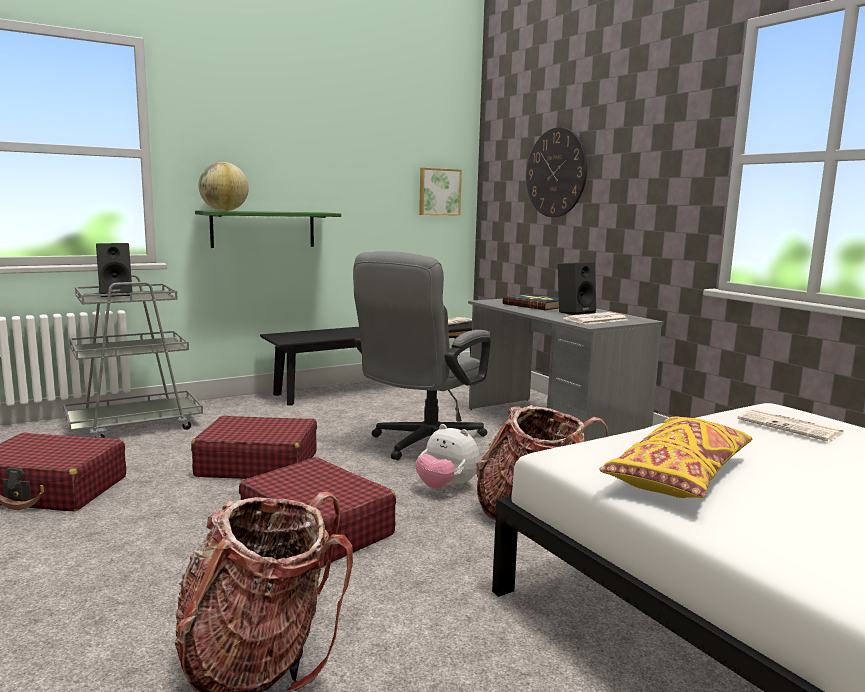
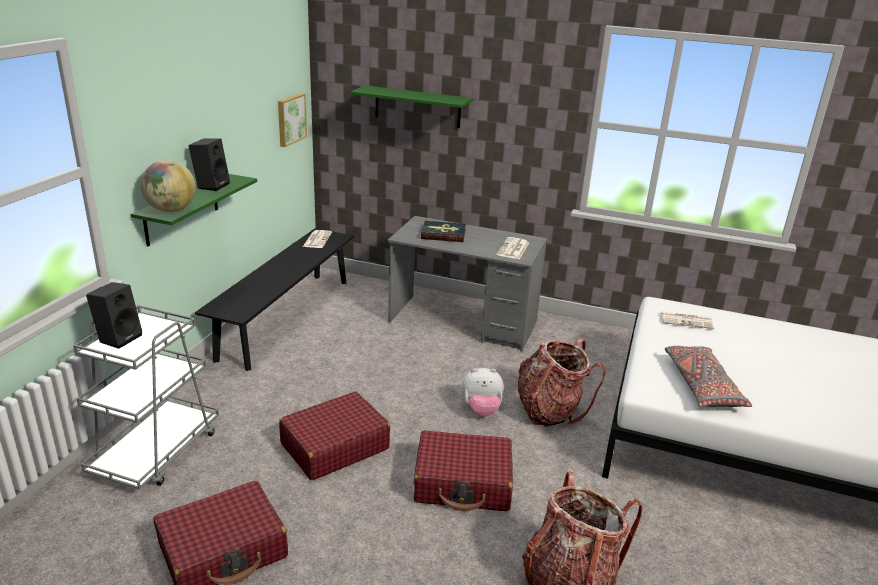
camera: 40 degrees left, 15 degrees up
(422, 445) = (412, 376): grey office chair -> none
(556, 173) = (417, 107): wall clock -> green shelf
(575, 312) = (484, 240): black speaker -> black speaker (211, 185)
(679, 475) = (702, 385): yellow pillow -> grey pillow

